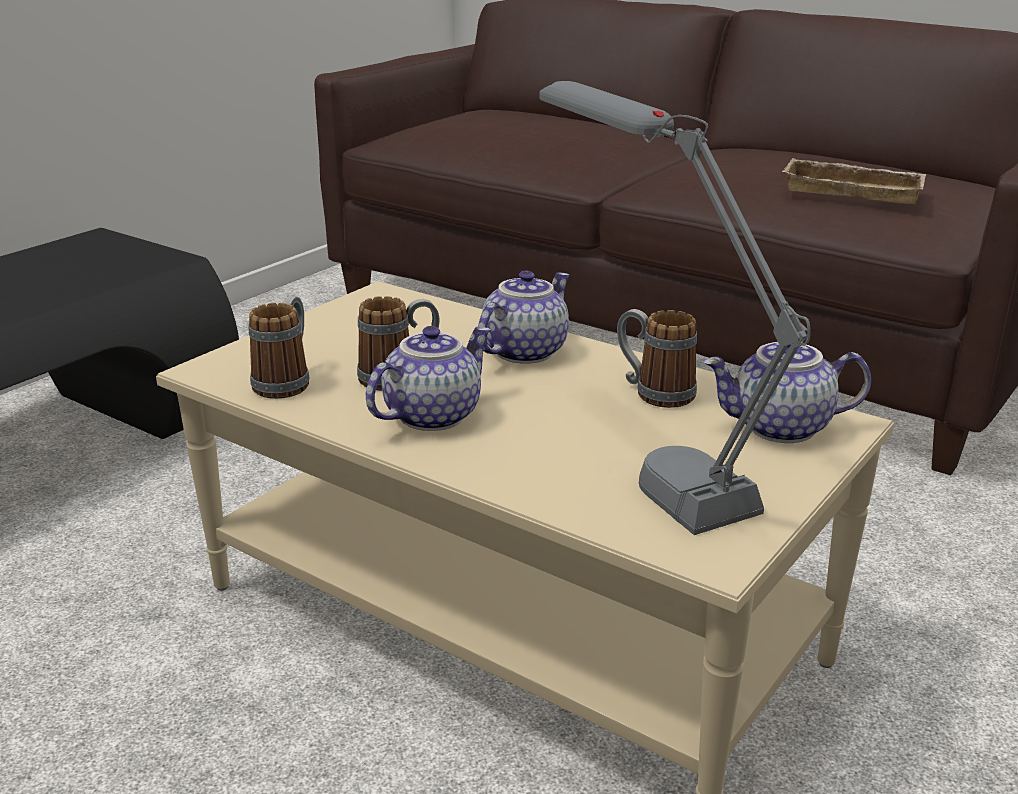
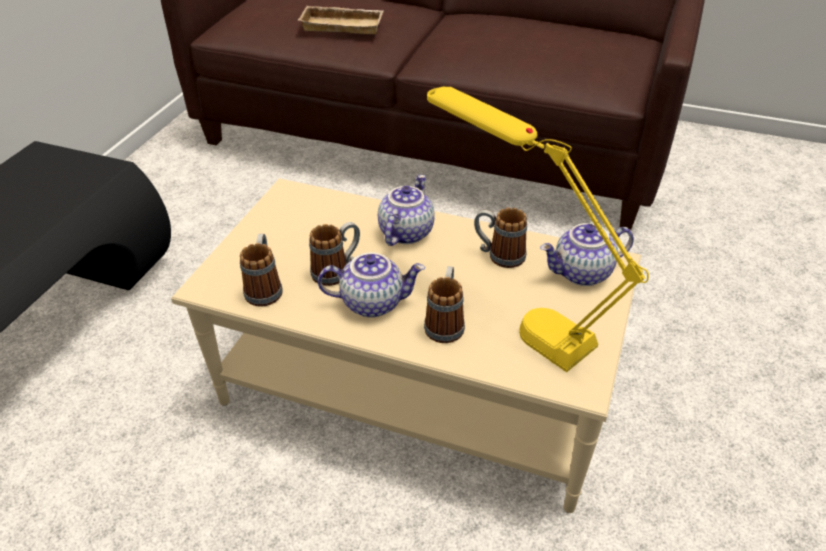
camera: 15 degrees left, 15 degrees up
(431, 415) = (373, 302): teapot -> teapot turned 60 degrees clockwise
(527, 452) = (445, 323): none -> mug
(645, 458) = (515, 314): grey table lamp -> yellow table lamp
(854, 190) = (562, 56): beige tray -> beige tray (343, 25)

